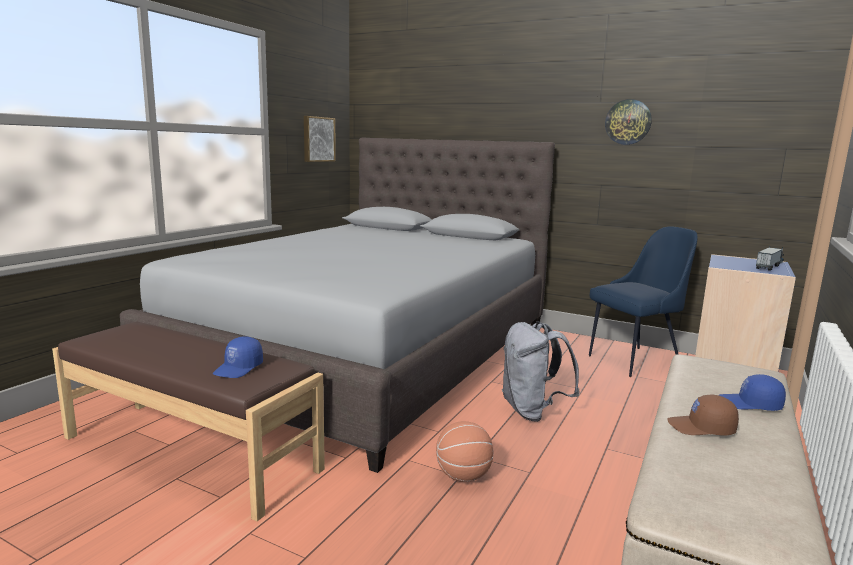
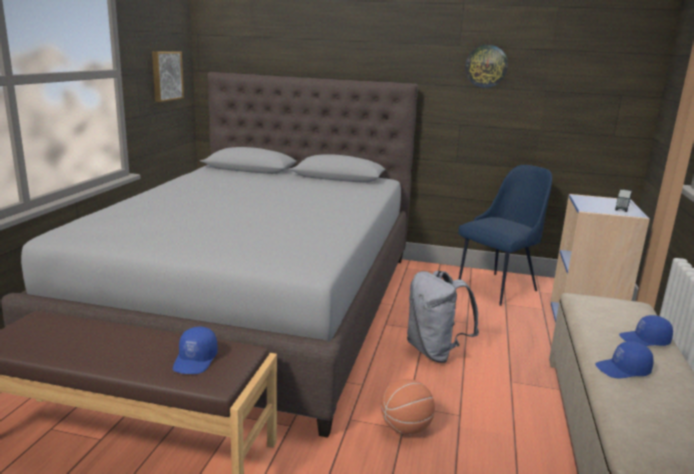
camera: 15 degrees left, 5 degrees up
(701, 428) = (623, 370): brown cap -> blue cap

